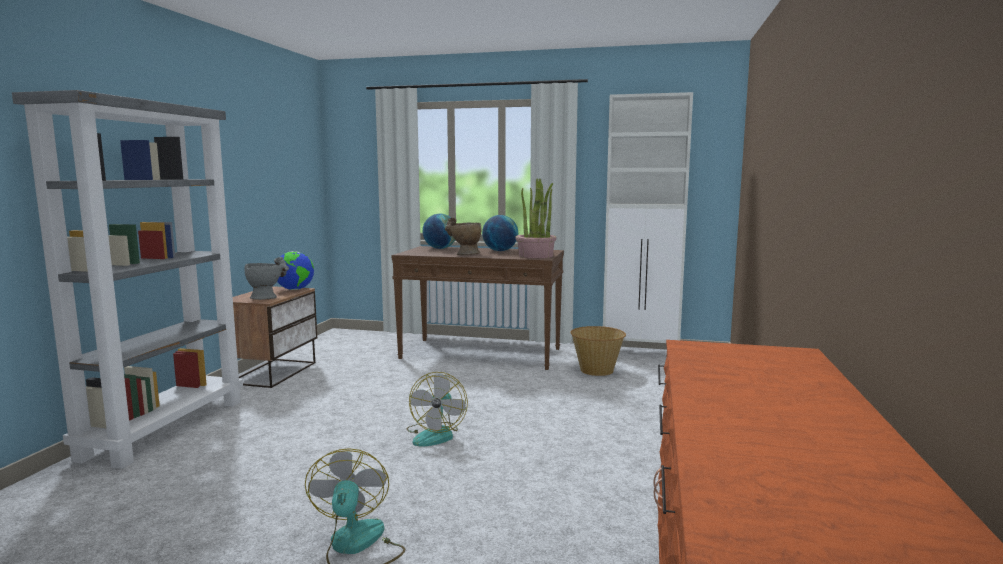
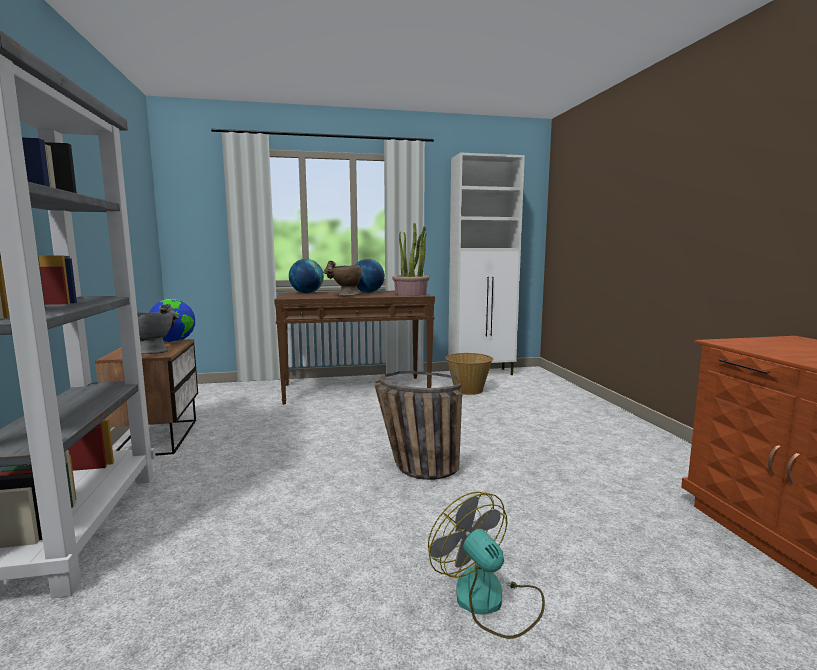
camera: 25 degrees left, 0 degrees up
(436, 434) = (412, 467): fan -> basket

